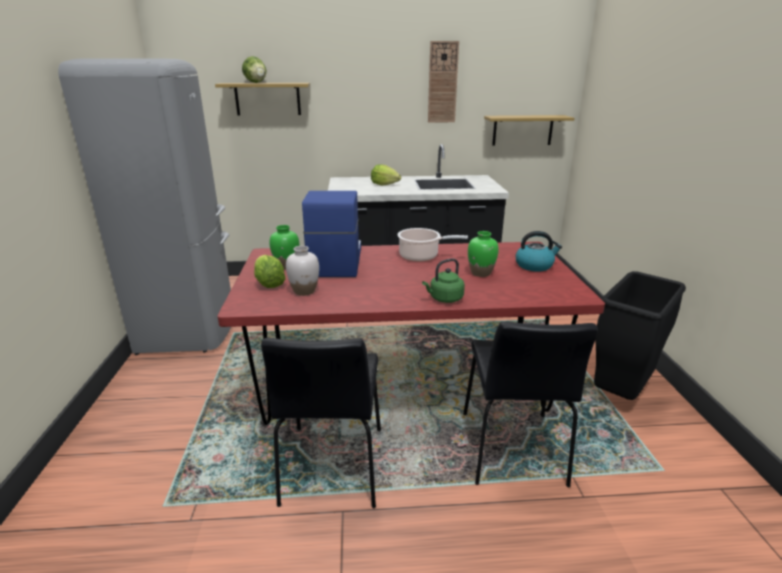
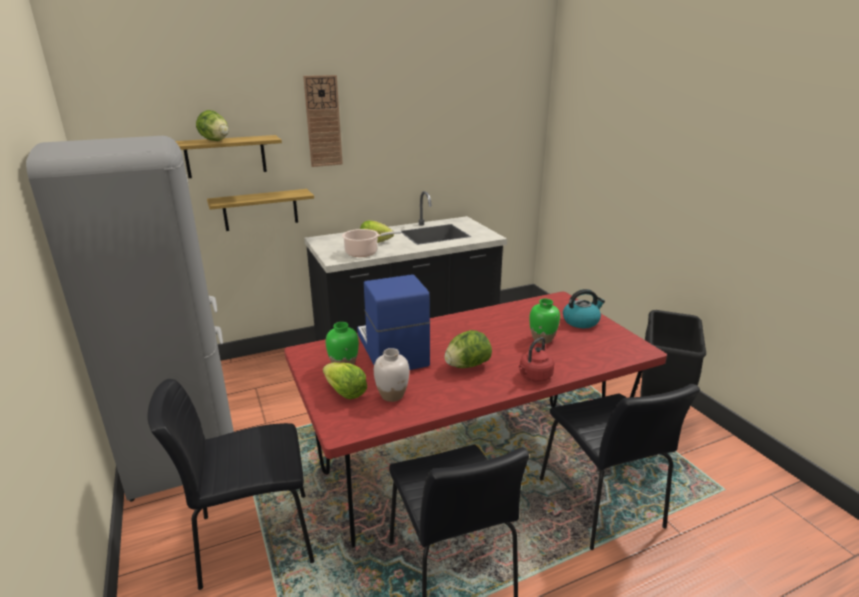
camera: 20 degrees left, 0 degrees up
(196, 400) = (251, 540): none -> black chair
(389, 281) = (467, 366): none -> lettuce
(421, 256) = (472, 328): cooking pot -> cooking pot (364, 252)
(442, 82) = (418, 126): wall clock -> wall clock (323, 121)
(444, 299) = (534, 377): green kettle -> red kettle
(522, 130) = (497, 168): shelf -> shelf (260, 210)

